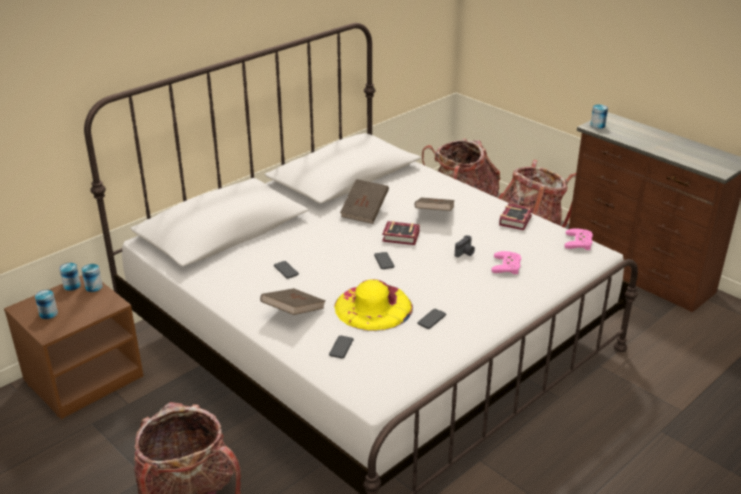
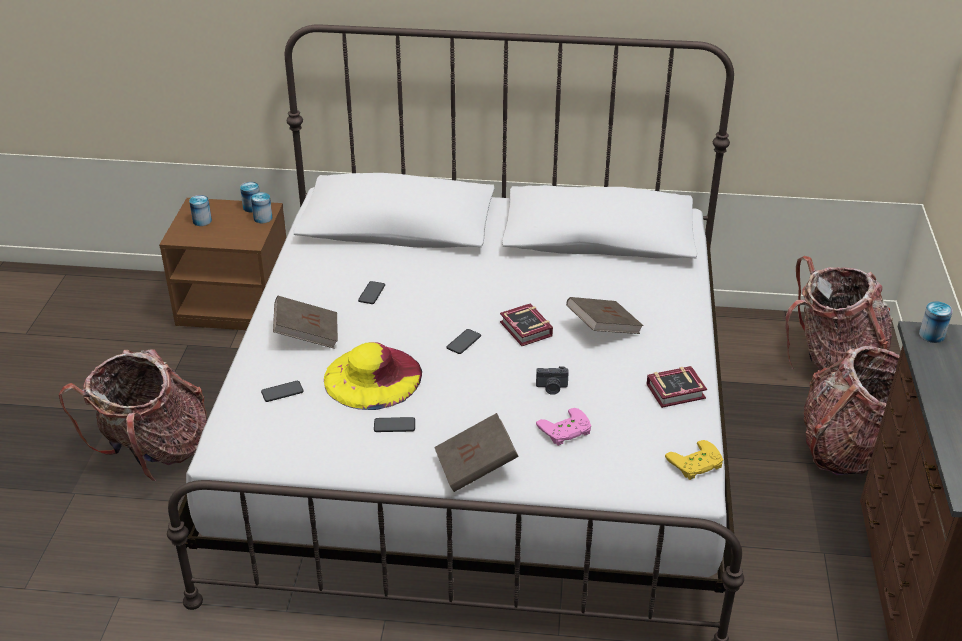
camera: 50 degrees right, 5 degrees up
(364, 212) = (542, 282): brown book -> brown book (476, 467)
(580, 242) = (696, 465): pink game controller -> yellow game controller

